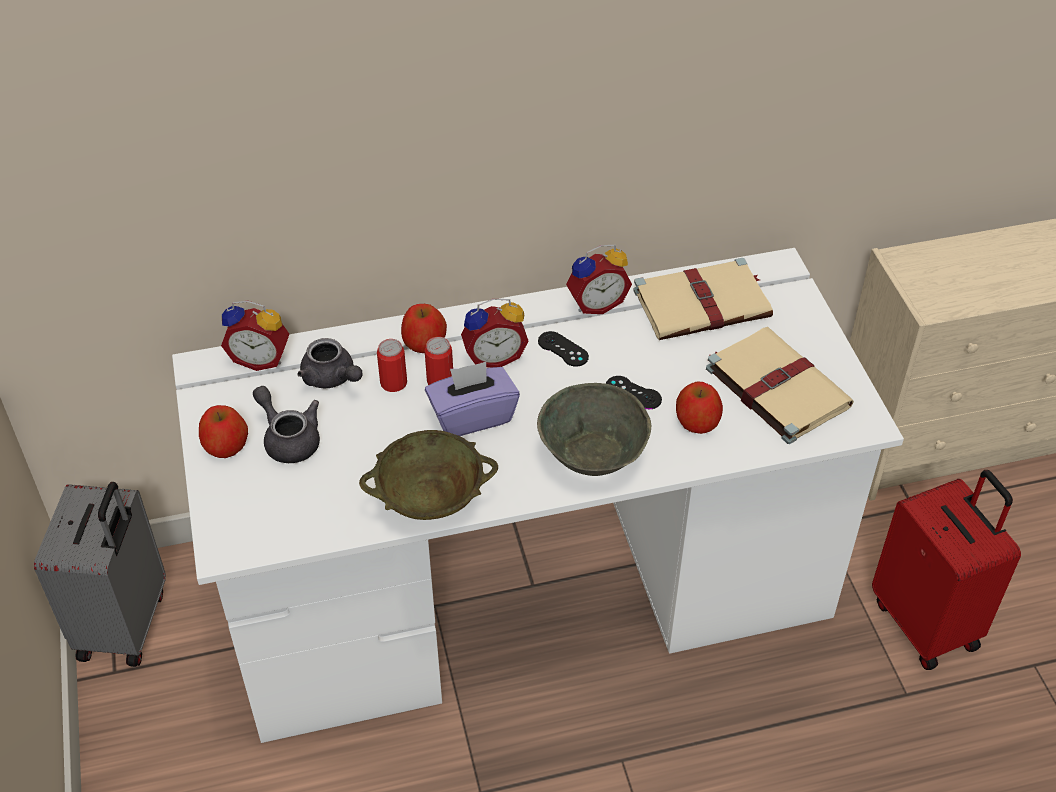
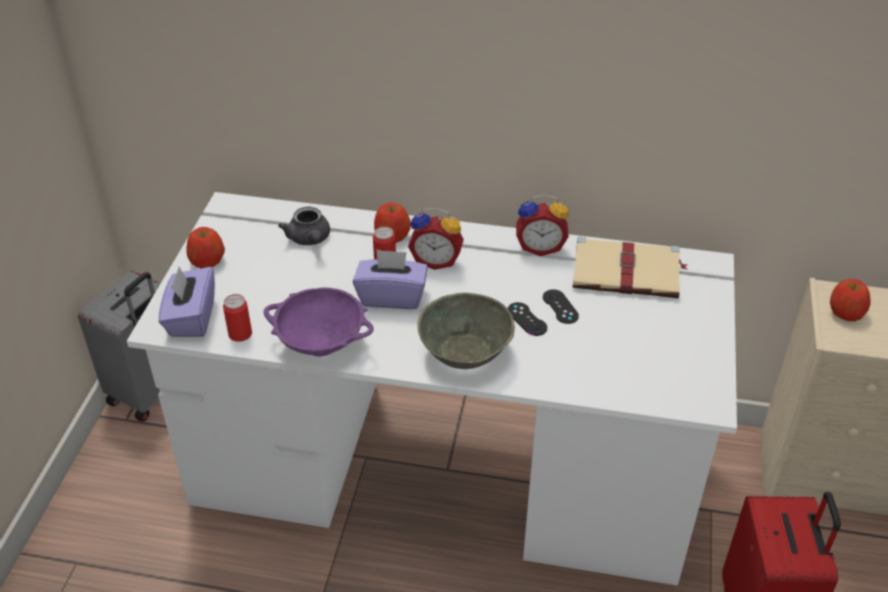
camera: 25 degrees right, 5 degrees down
(257, 523) = (191, 318): none -> purple tissue box
(261, 358) = (271, 212): alarm clock -> none
(289, 439) = (252, 270): grey teapot -> none
(393, 383) = (351, 256): can -> can (240, 334)
(431, 500) = (321, 344): beige bowl -> purple bowl
(563, 349) = (492, 271): black game controller -> black game controller (560, 307)
(697, 420) = (565, 356): apple -> apple (846, 311)
(775, 386) = (648, 351): beige book -> none

